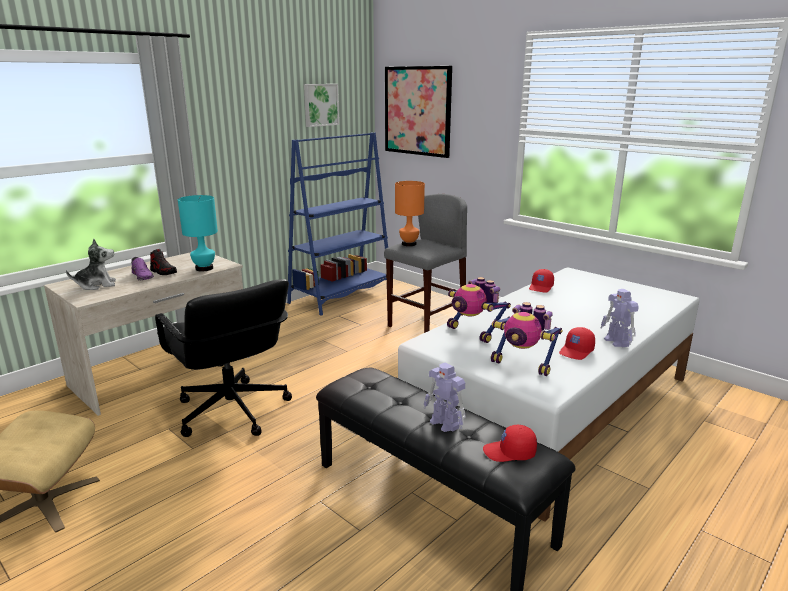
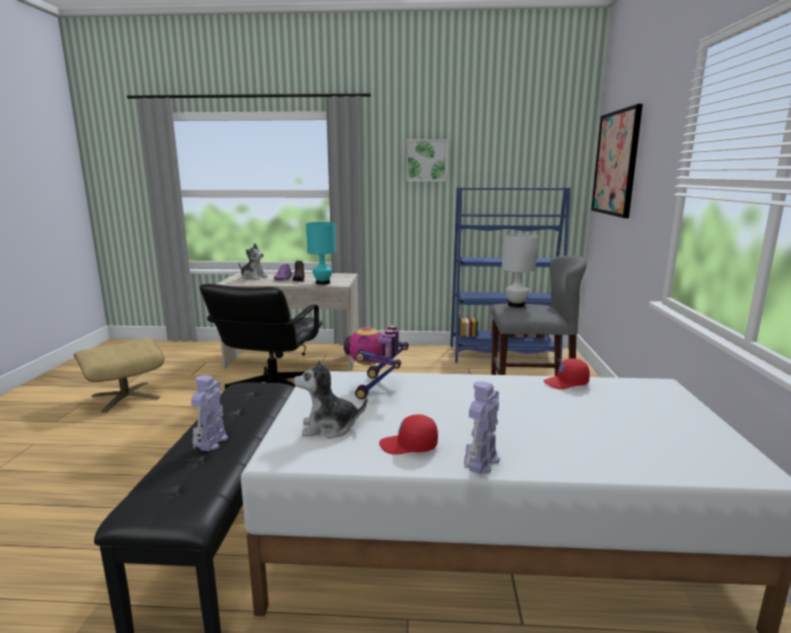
camera: 50 degrees right, 5 degrees down
(320, 105) = (515, 157): picture -> picture (426, 160)
(409, 244) = (516, 305): orange table lamp -> white table lamp
(509, 453) = (179, 489): red cap -> none
(522, 365) = (329, 427): toy robot -> plush toy

